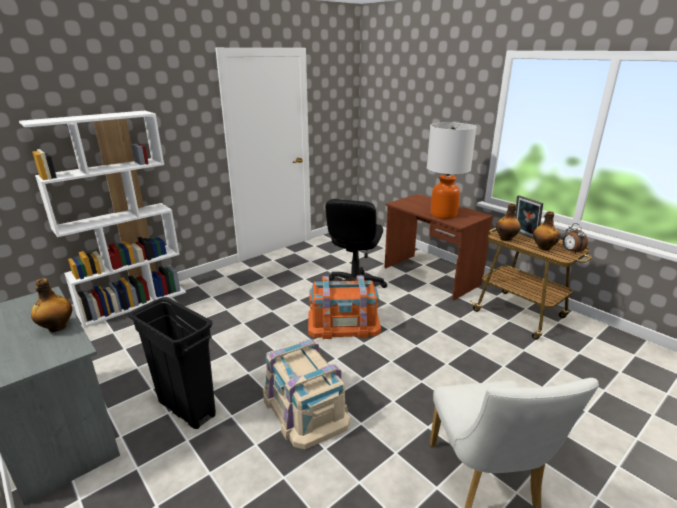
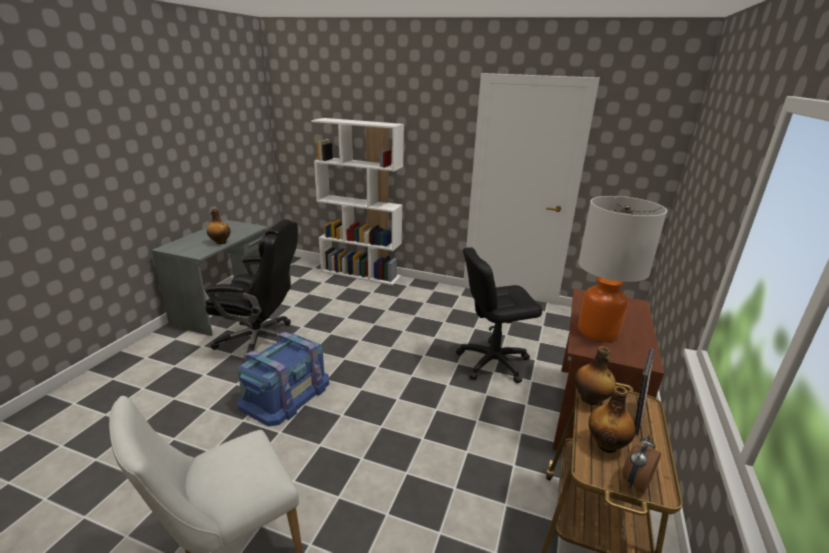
camera: 60 degrees right, 0 degrees up
(187, 408) = (260, 341): black trash can -> black office chair
(304, 407) = (285, 393): beige storage box -> blue storage box
(343, 323) = (420, 375): orange storage box -> none

